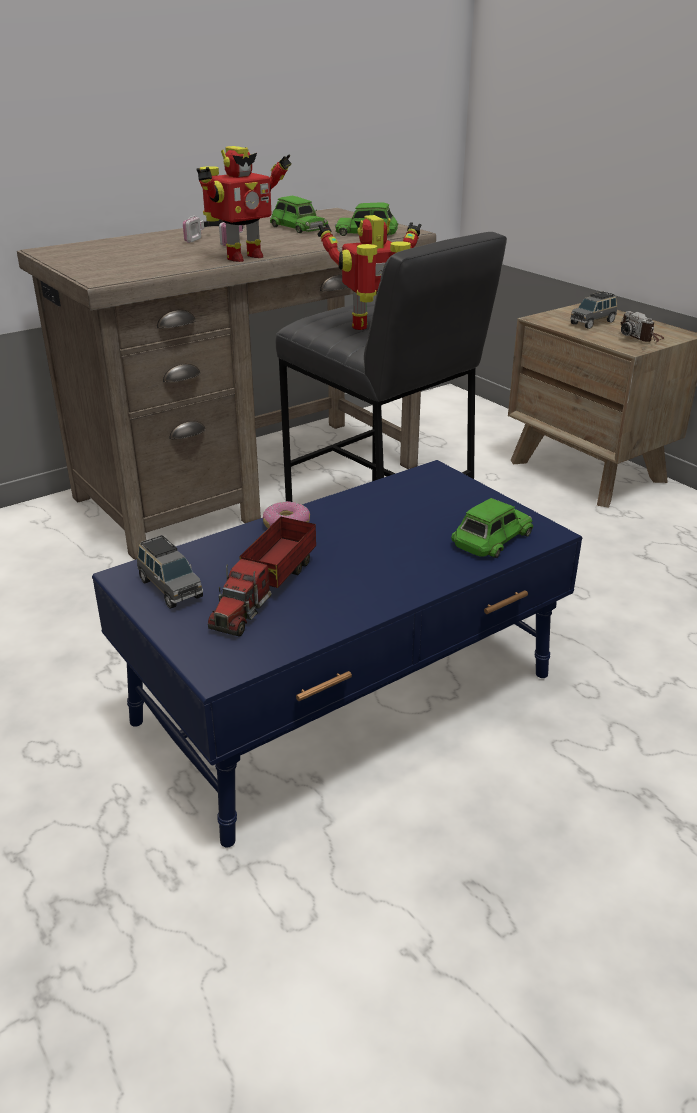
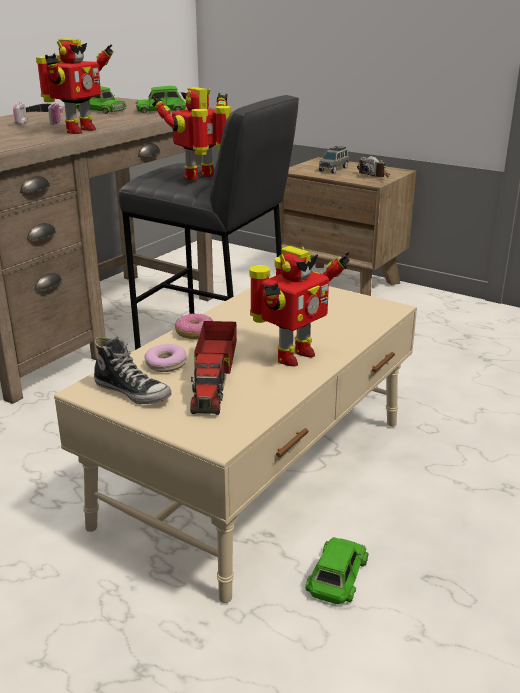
camera: 20 degrees left, 5 degrees down
(170, 588) = (133, 392): grey toy car -> shoe
(227, 560) = (166, 364): none -> donut
(347, 698) = (258, 471): blue coffee table -> beige coffee table
(374, 577) = (291, 356): none -> toy robot
(491, 539) = (357, 318): green toy car -> green toy car (337, 577)

